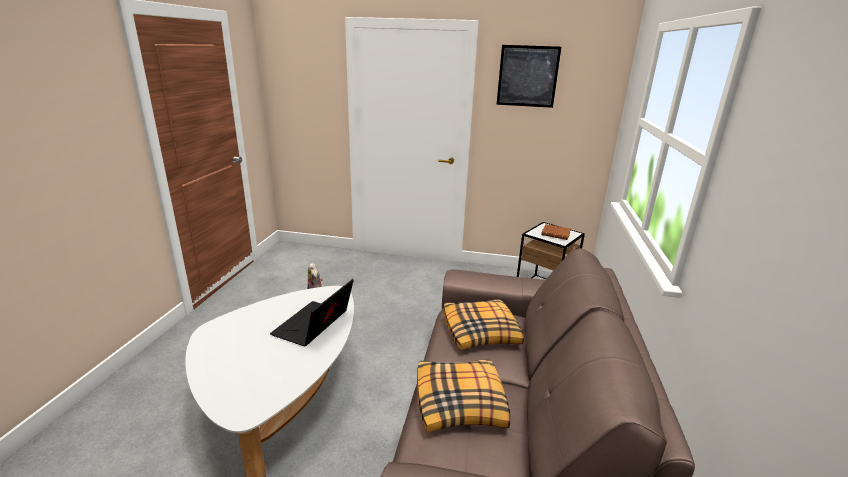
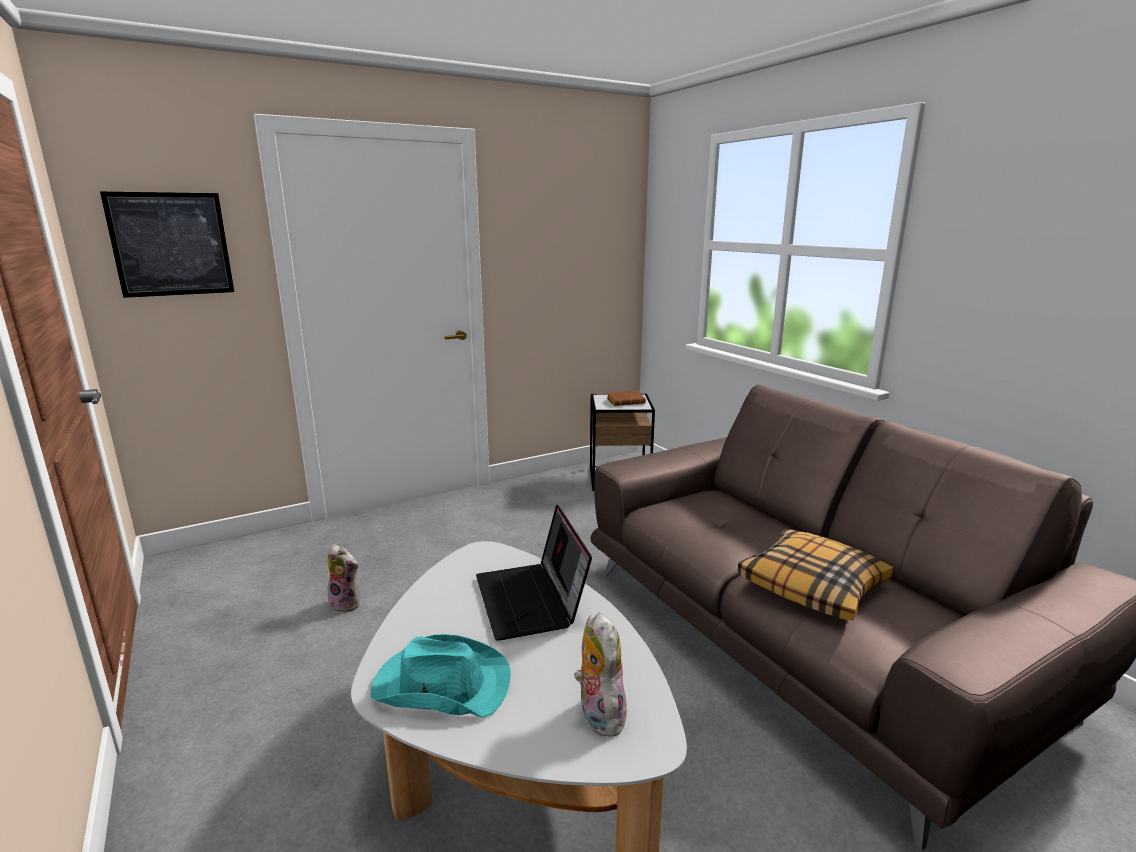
camera: 40 degrees left, 5 degrees down
(227, 340) = (440, 684): none -> turquoise hat
(250, 389) = (598, 714): none -> plush toy
(481, 332) = (712, 517): pillow -> none
(527, 76) = (544, 206): picture -> picture (171, 244)

